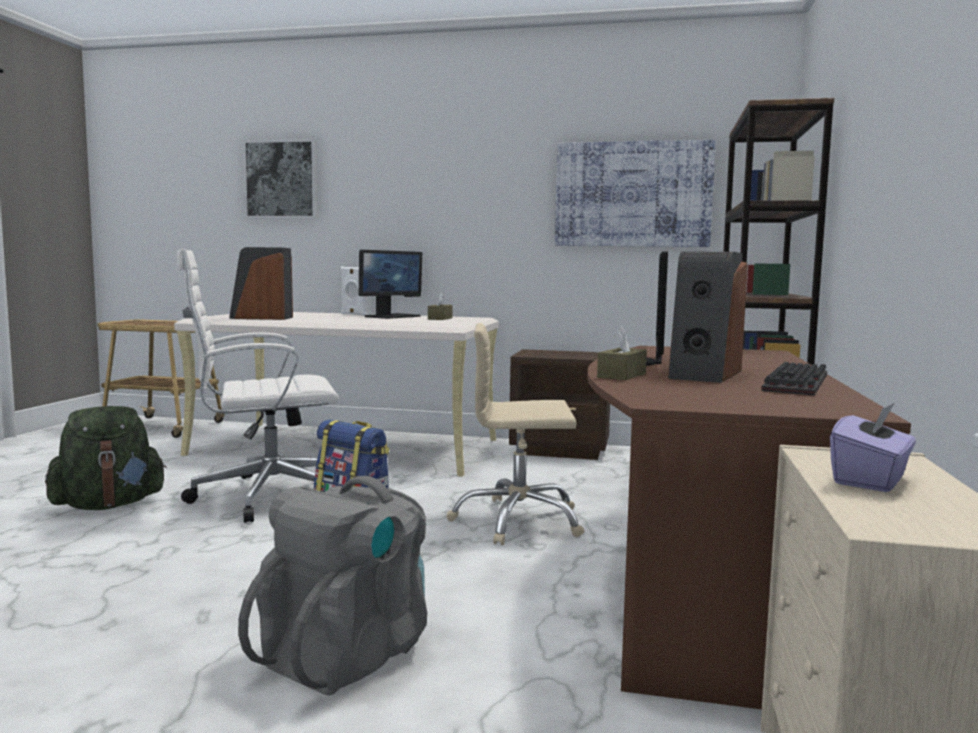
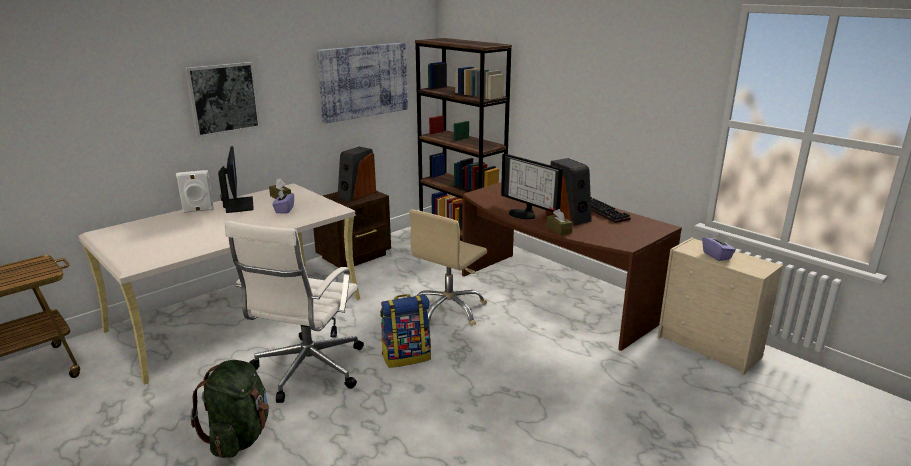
camera: 55 degrees left, 15 degrees up
(262, 318) = (176, 244): speaker -> speaker (356, 194)
(281, 179) = (74, 101): picture -> picture (223, 98)
(347, 654) = (550, 397): grey backpack -> none
(406, 321) = (284, 210): none -> purple tissue box

